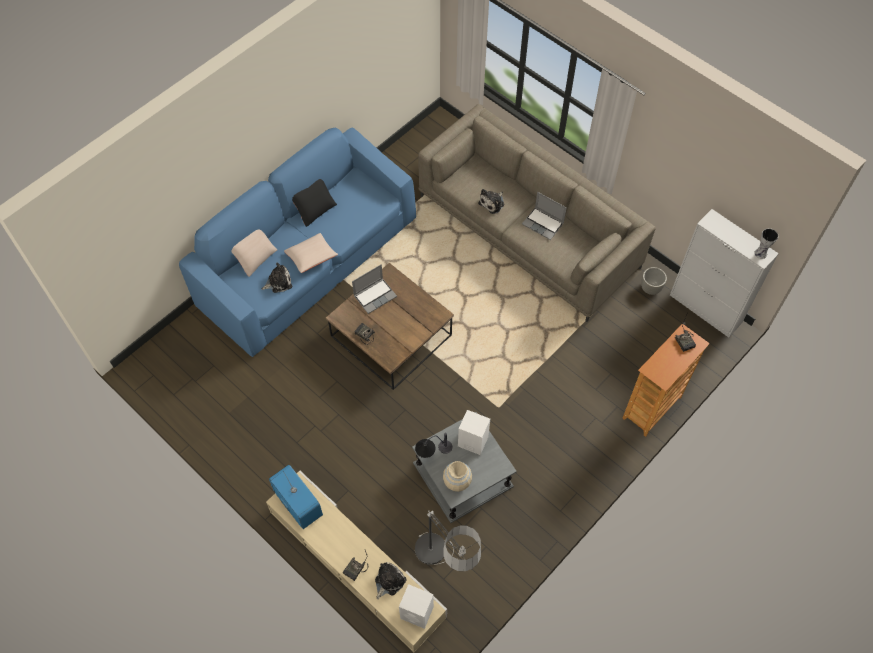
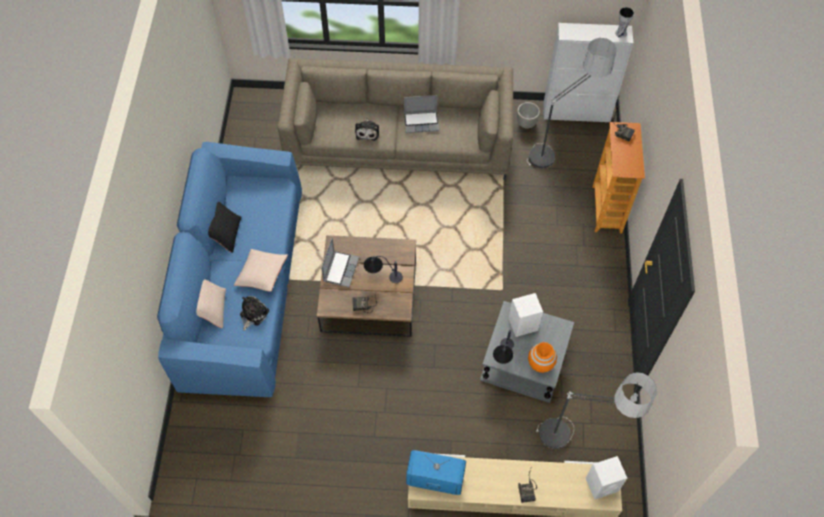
camera: 40 degrees left, 0 degrees up
(388, 581) = (559, 479): plush toy -> none
(400, 324) = (382, 277): none -> table lamp
(457, 482) = (540, 363): beige vase -> orange vase
(658, 329) = (559, 149): none -> floor lamp

